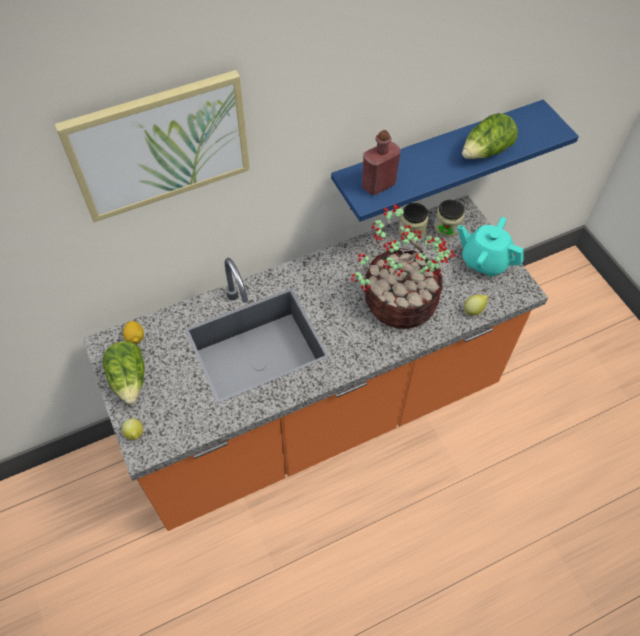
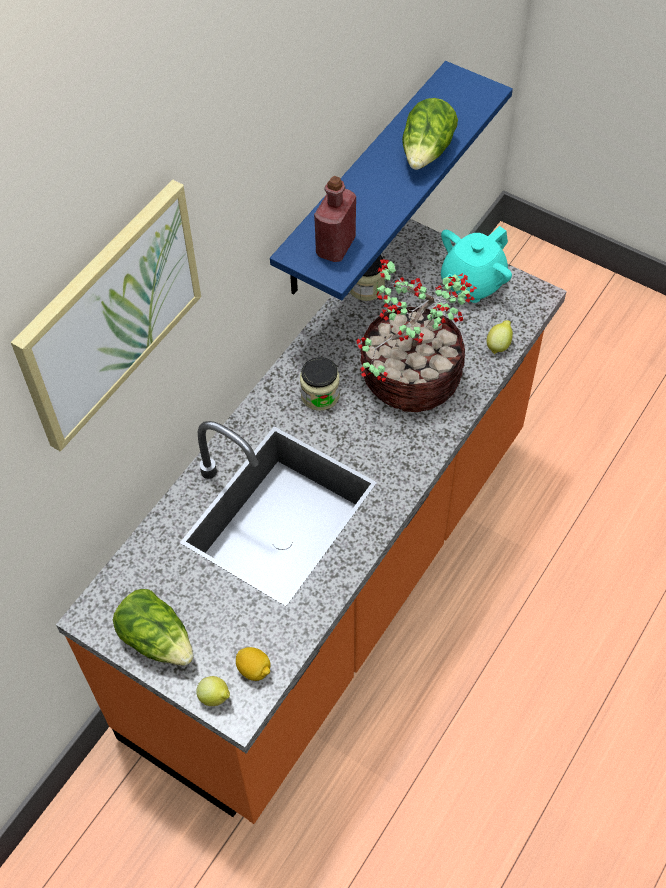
camera: 30 degrees left, 0 degrees up
(135, 338) = (125, 586): lemon -> lemon (254, 669)
(447, 227) = (403, 264): jar -> jar (320, 395)
(484, 261) = (472, 283): turquoise teapot -> turquoise teapot turned 45 degrees counterclockwise

